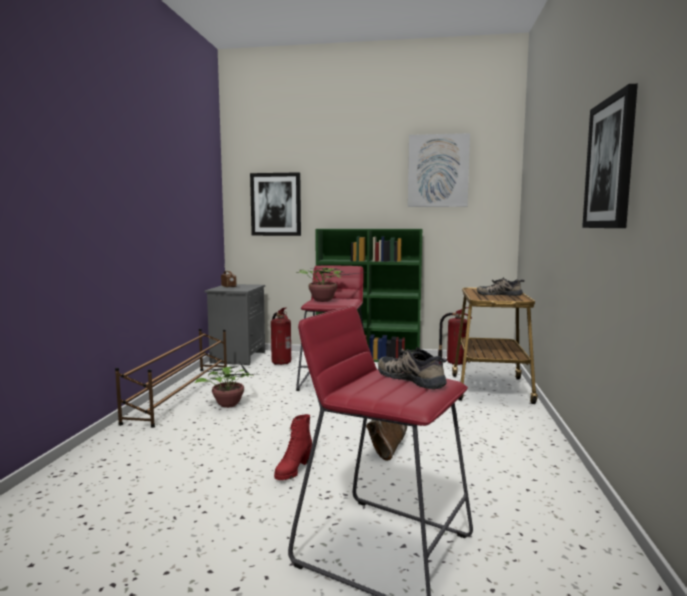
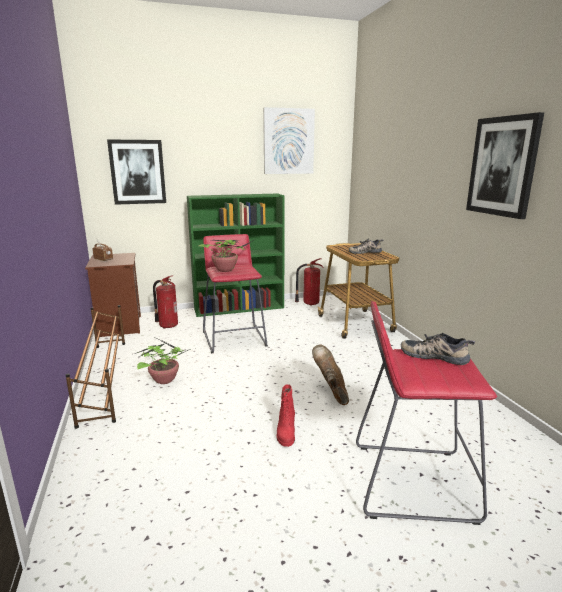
camera: 25 degrees left, 10 degrees up
(237, 357) = (119, 326): grey nightstand -> brown nightstand

